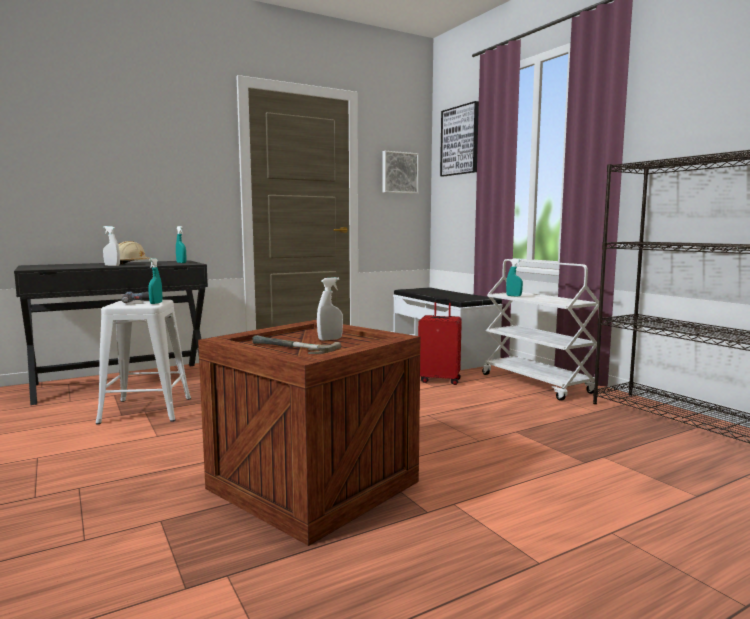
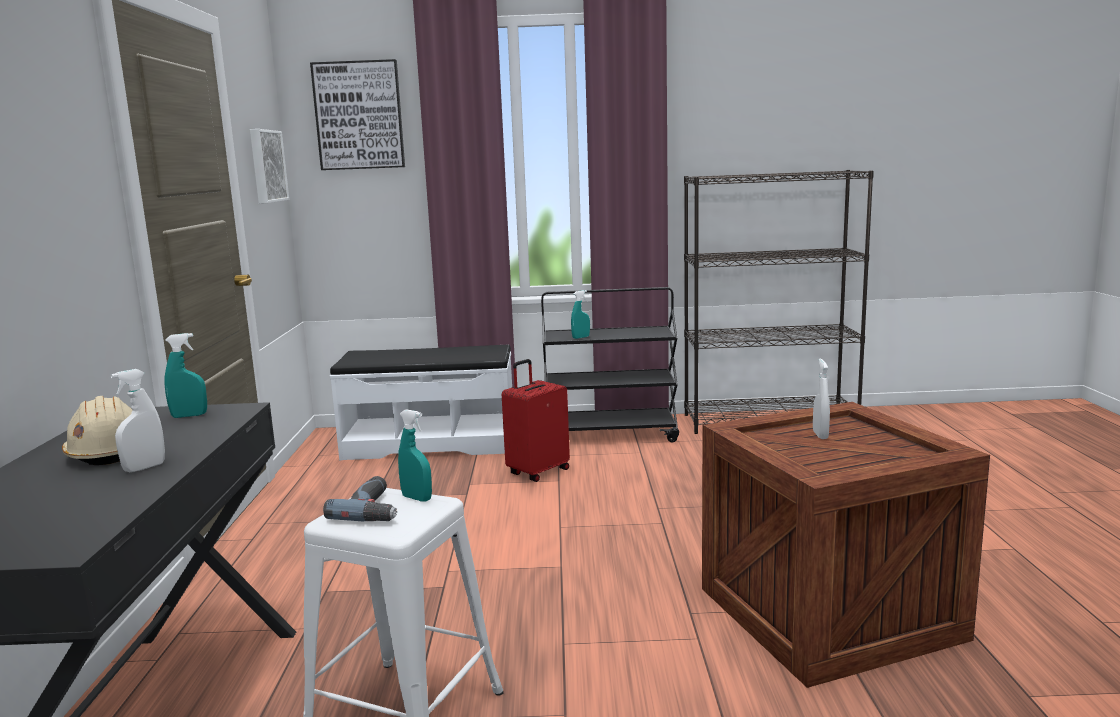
camera: 60 degrees left, 5 degrees up
(289, 349) = (869, 456): hammer -> none
(537, 383) = (610, 435): white cart -> black cart

